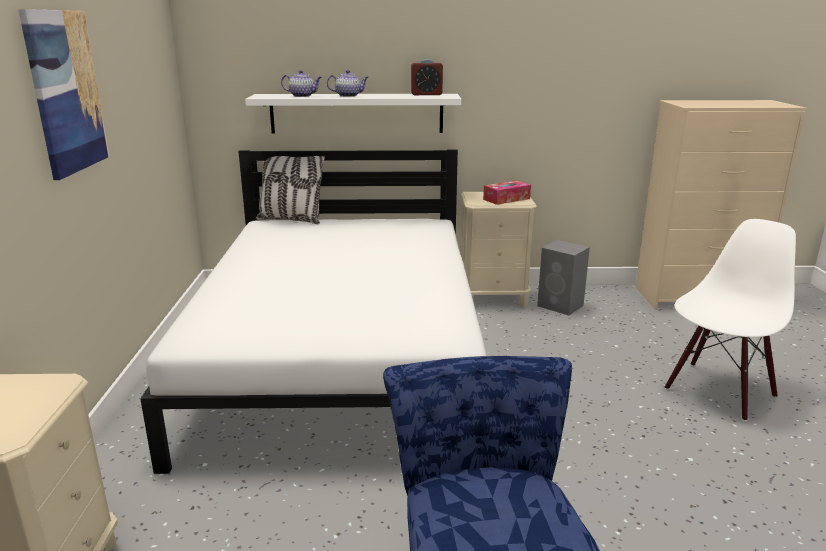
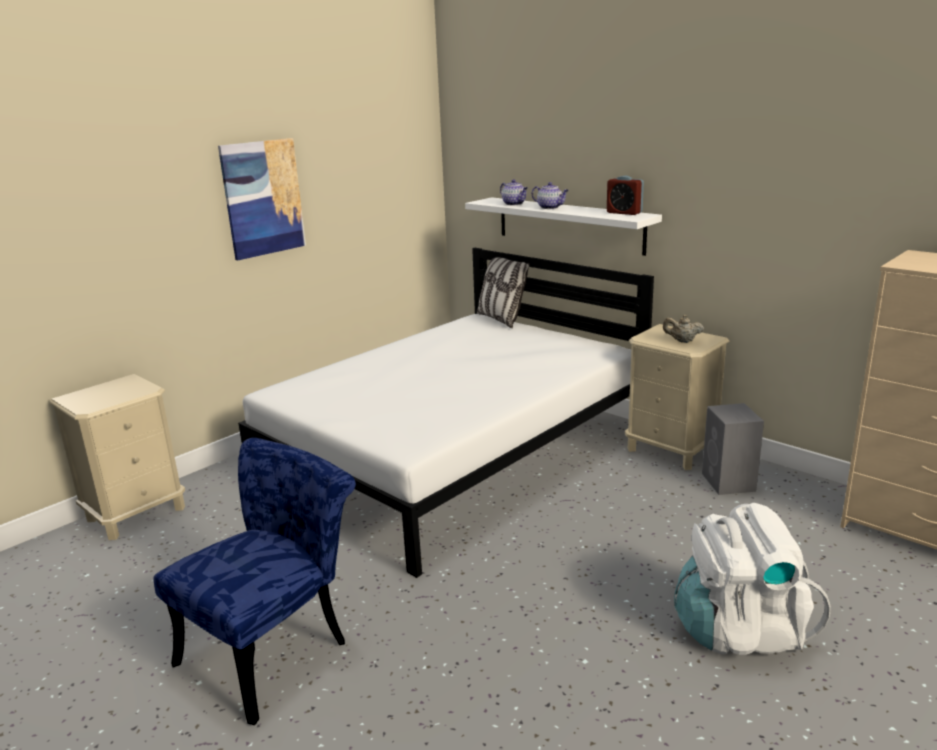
camera: 45 degrees right, 0 degrees up
(506, 199) = (682, 341): tissue box -> beige teapot
(718, 391) = (740, 630): white chair -> white backpack

